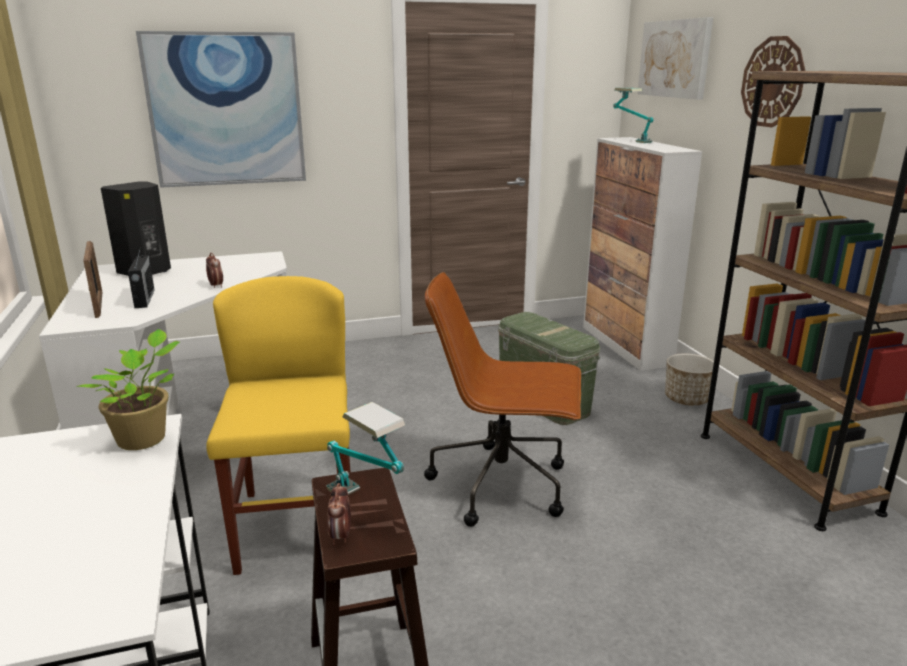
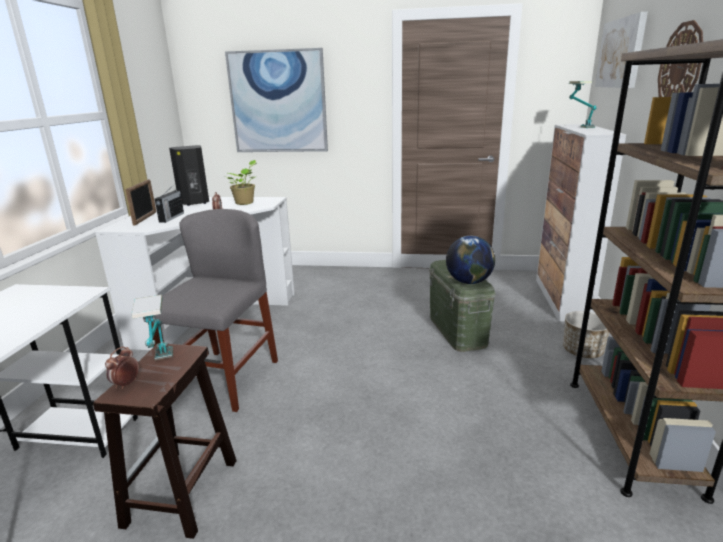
camera: 25 degrees right, 0 degrees up
(145, 439) = (72, 298): potted plant -> potted plant (245, 203)
(297, 526) = (225, 379): yellow chair -> grey chair
(502, 485) = (376, 385): brown office chair -> none
(567, 337) = (468, 282): none -> globe

